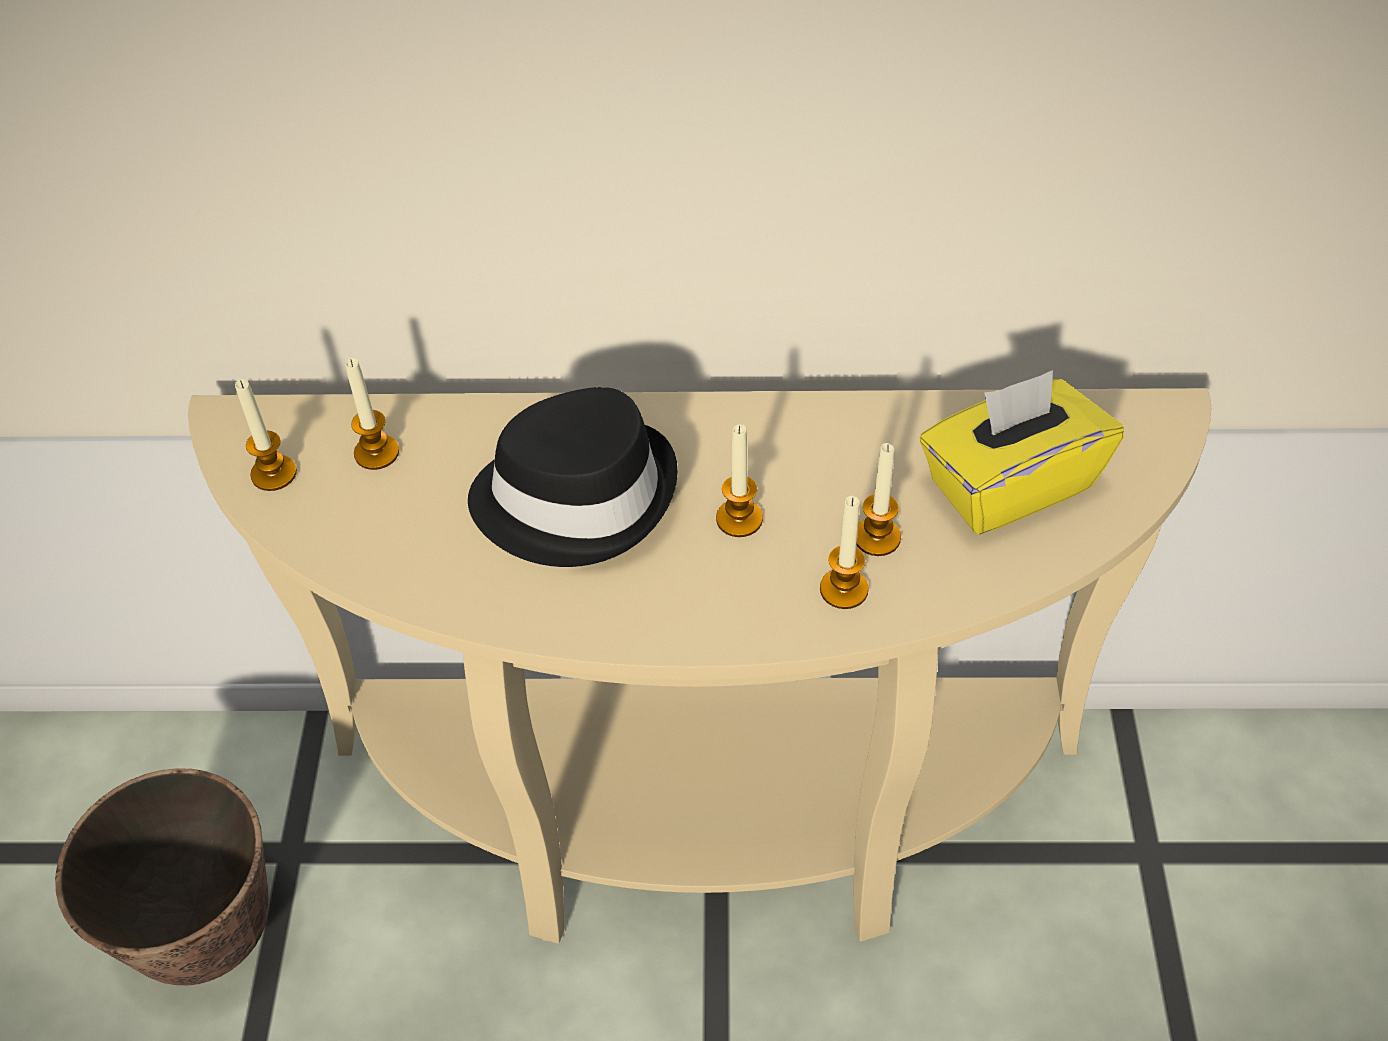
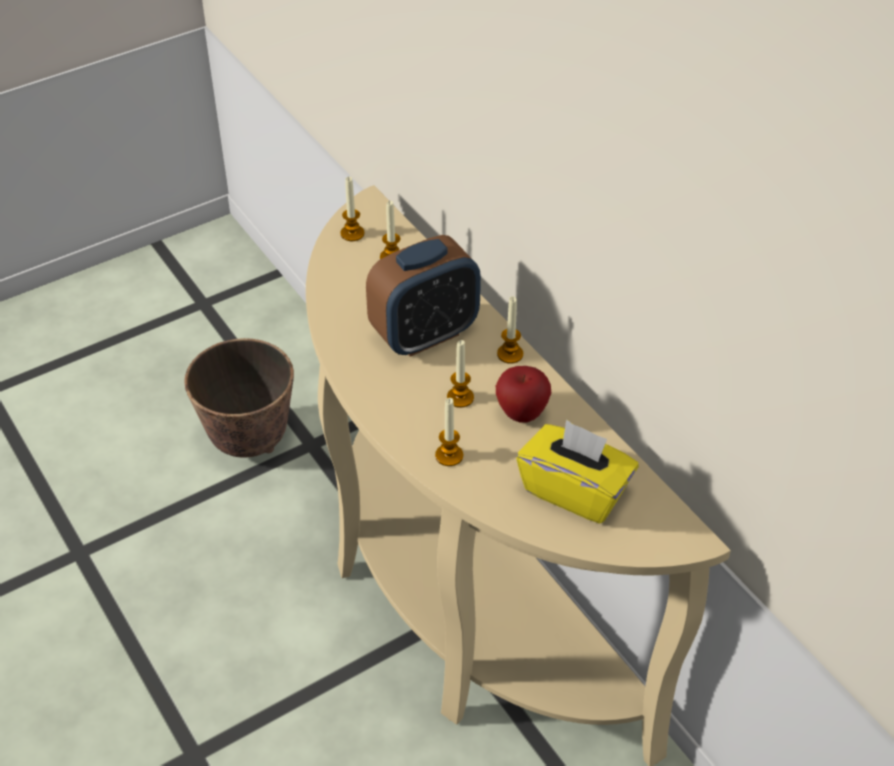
camera: 55 degrees right, 5 degrees down
(576, 495) = (424, 334): black hat -> alarm clock
(824, 467) = (521, 413): none -> apple
(877, 537) = (493, 453): candle -> candle (510, 354)

